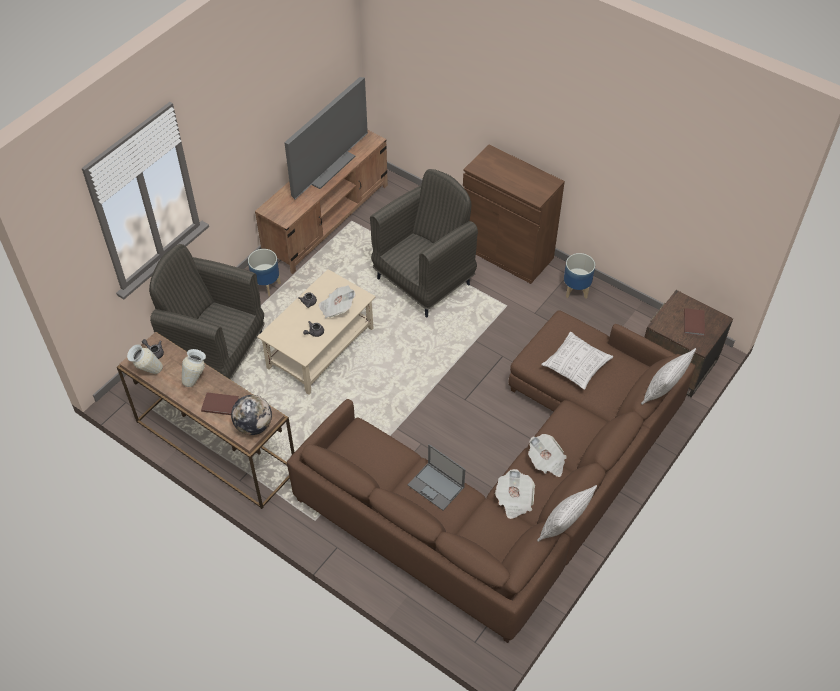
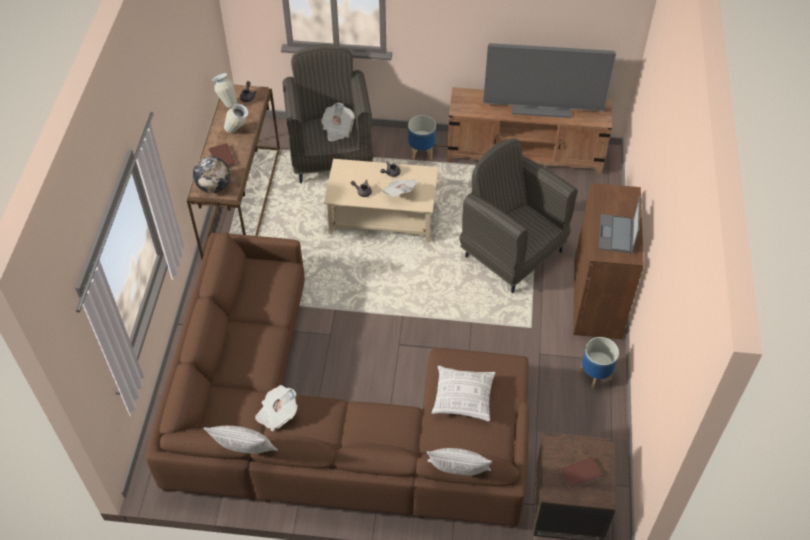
camera: 60 degrees right, 0 degrees up
(424, 280) = (511, 253): grey armchair -> grey armchair turned 150 degrees counterclockwise
(436, 486) = (257, 349): laptop -> laptop (616, 234)
(546, 461) = (334, 421): newspaper -> newspaper (337, 129)

